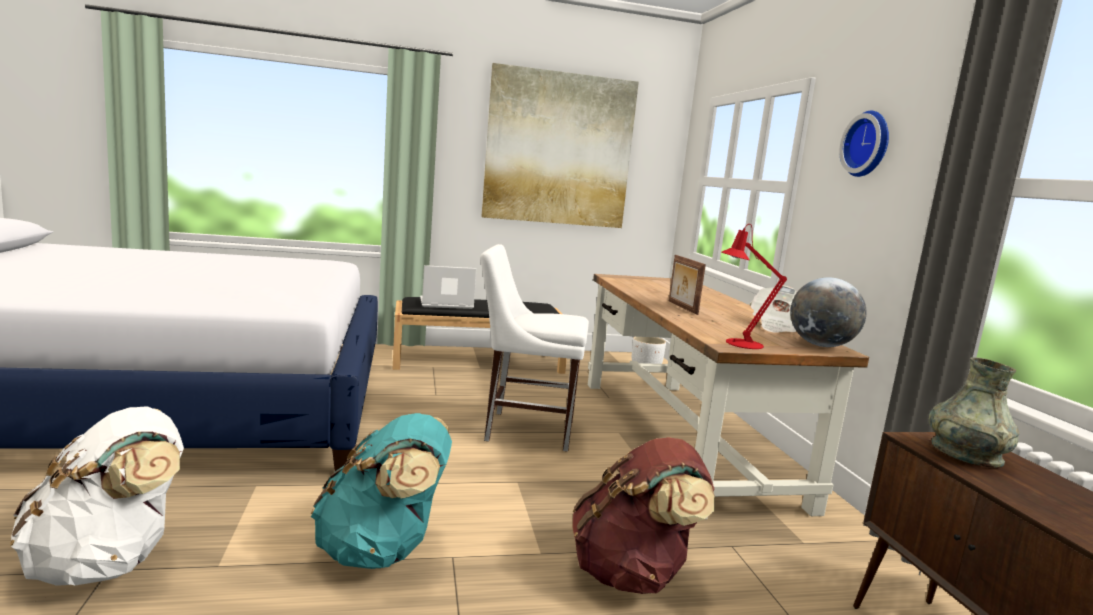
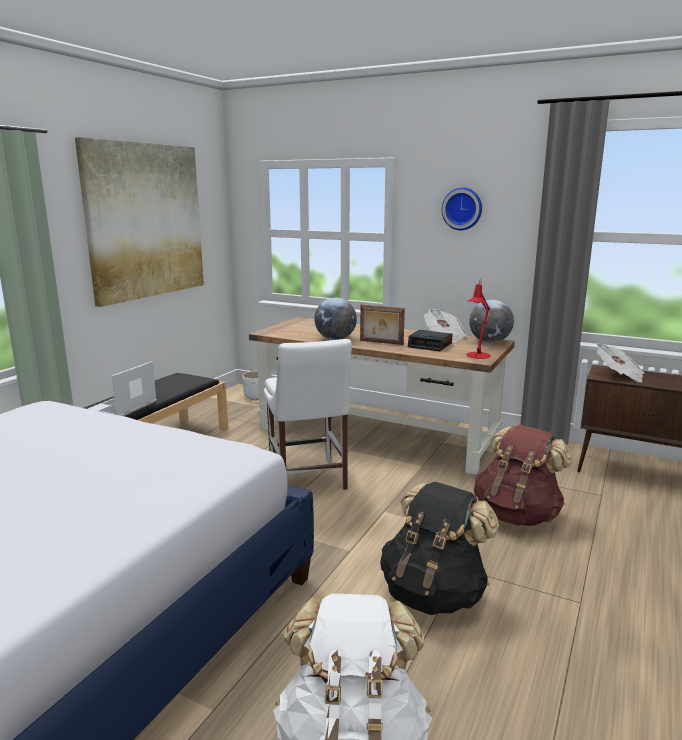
camera: 50 degrees left, 5 degrees up
(383, 550) = (434, 594): turquoise backpack -> black backpack
(524, 429) = (308, 480): white chair -> white chair turned 60 degrees counterclockwise
(648, 294) = (335, 339): none -> globe
(725, 324) = (430, 345): none -> alarm clock
(965, 454) = (619, 375): grey vase -> newspaper

